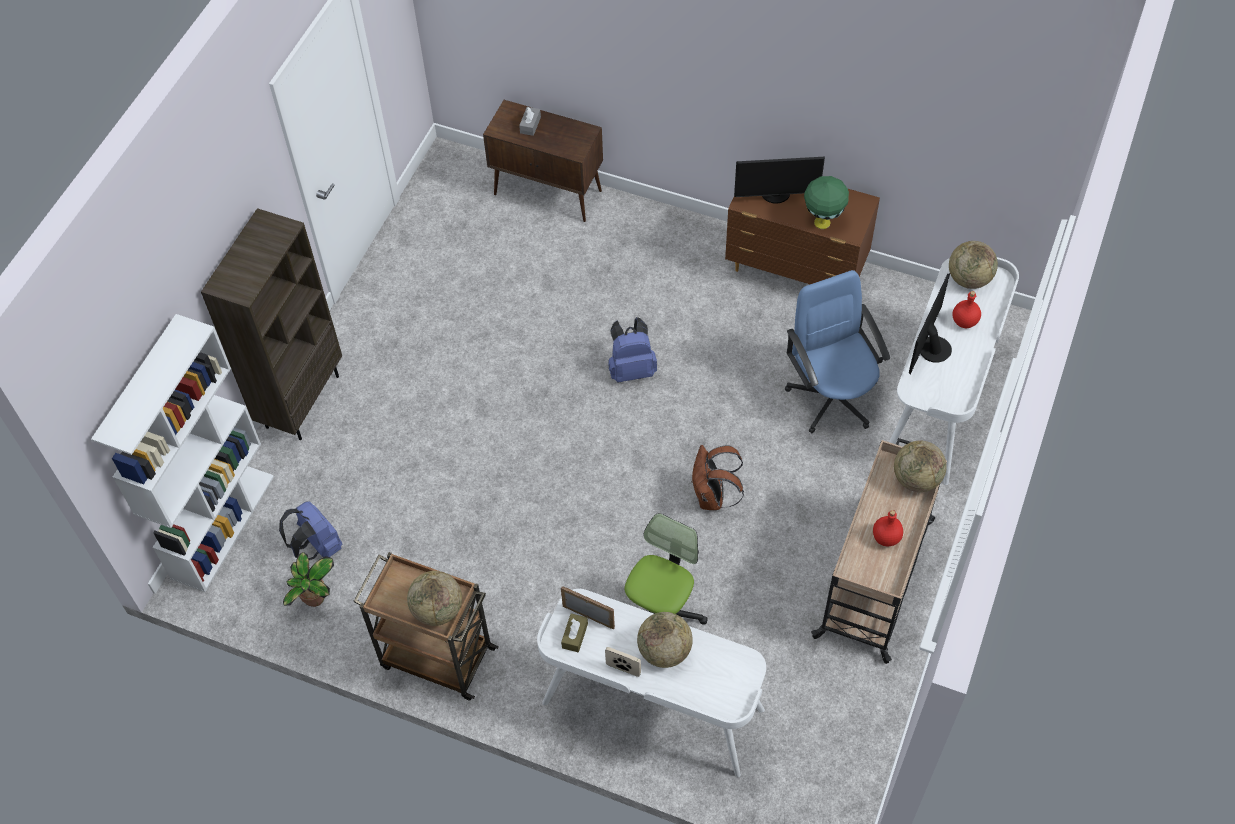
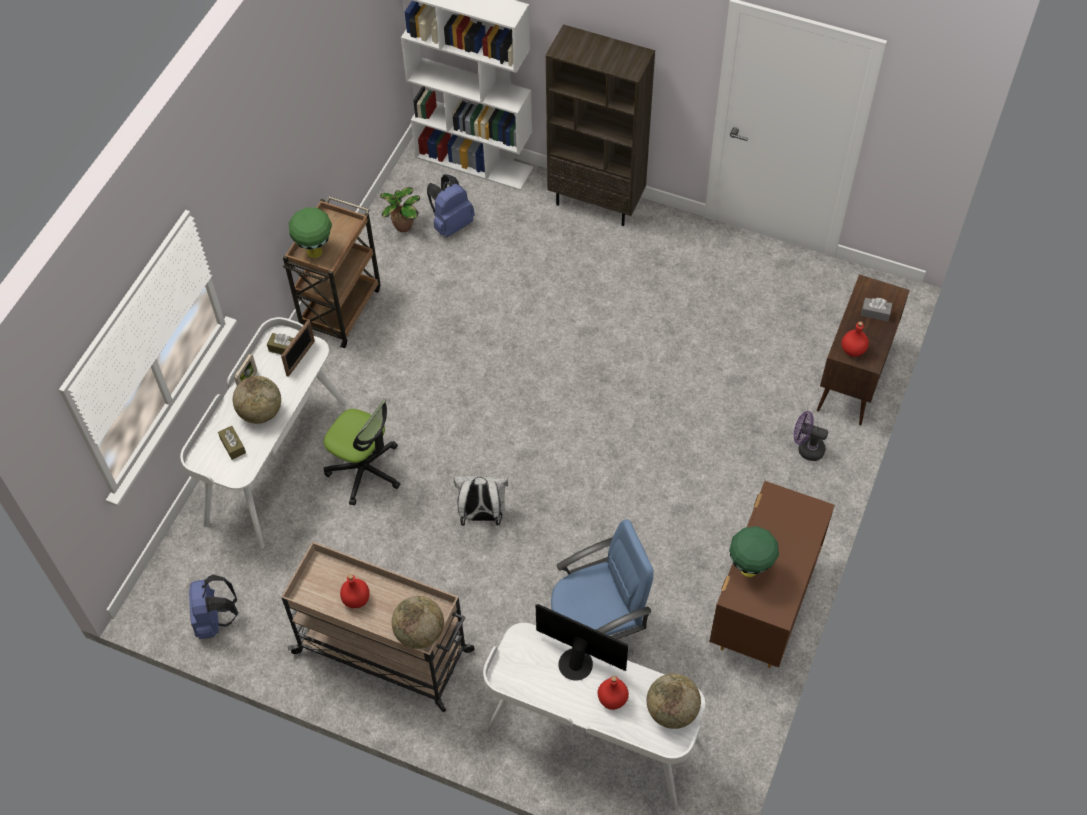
camera: 90 degrees right, 0 degrees up
(437, 610) = (315, 251): globe -> green table lamp
(573, 144) = (852, 349): none -> red bottle
(627, 231) = (806, 448): none -> purple fan
(631, 369) = (631, 450): blue backpack -> blue backpack (215, 620)
(711, 675) = (233, 446): none -> brown tissue box
(712, 497) = (482, 515): brown backpack -> white backpack
(776, 195) = (786, 526): monitor -> none

